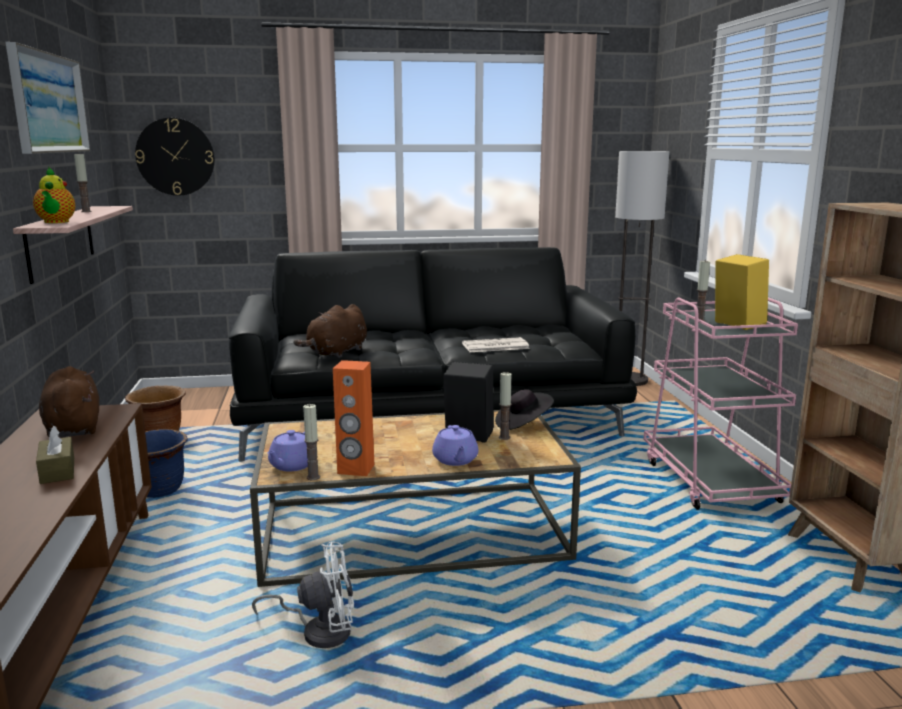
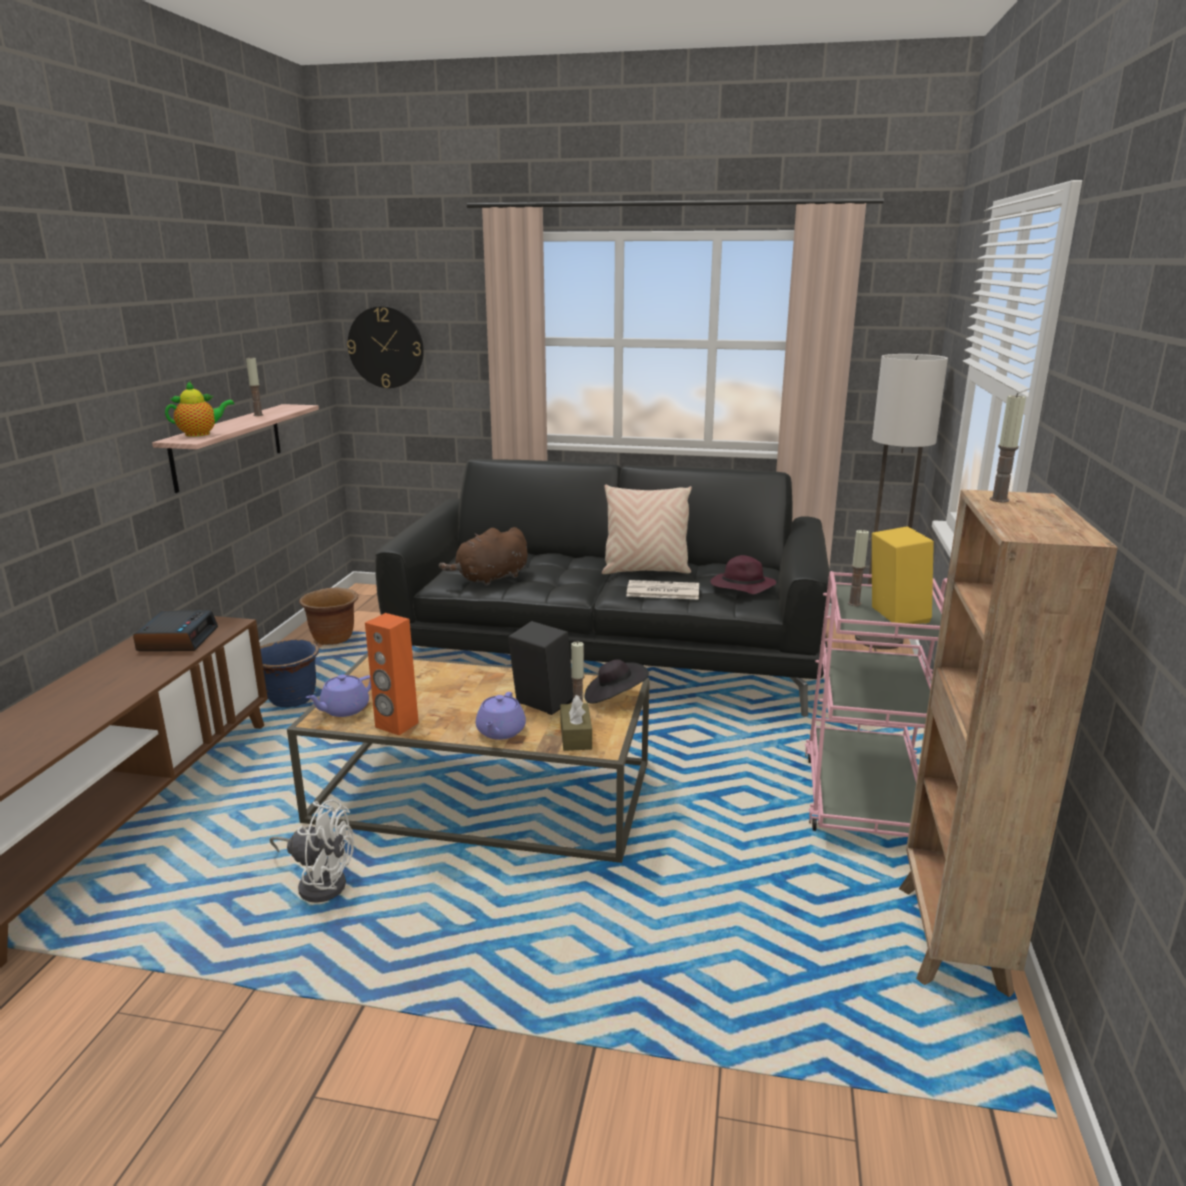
camera: 20 degrees right, 5 degrees up
(48, 103) = (219, 309): picture -> none
(56, 222) = (201, 434): teapot -> teapot turned 120 degrees counterclockwise
(57, 470) = (125, 686): brown tissue box -> brown tissue box (576, 736)
(73, 427) = (177, 639): brown plush toy -> alarm clock
(313, 477) = (350, 727): candle -> candle (999, 500)
(464, 335) = (645, 570): none -> beige pillow
(554, 337) = (741, 587): none -> purple hat

